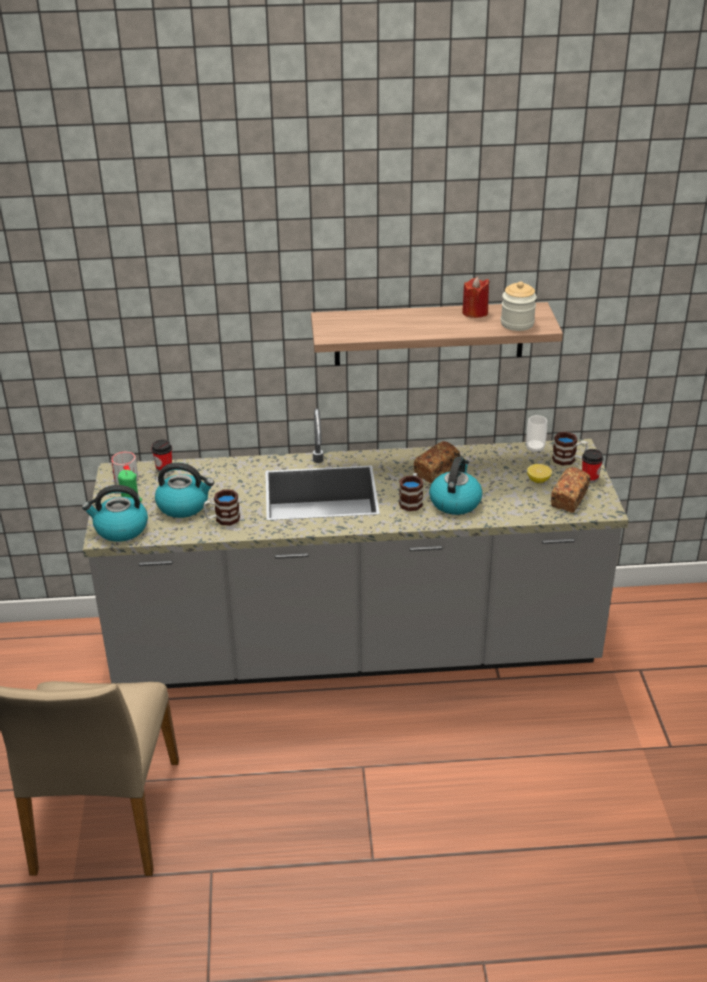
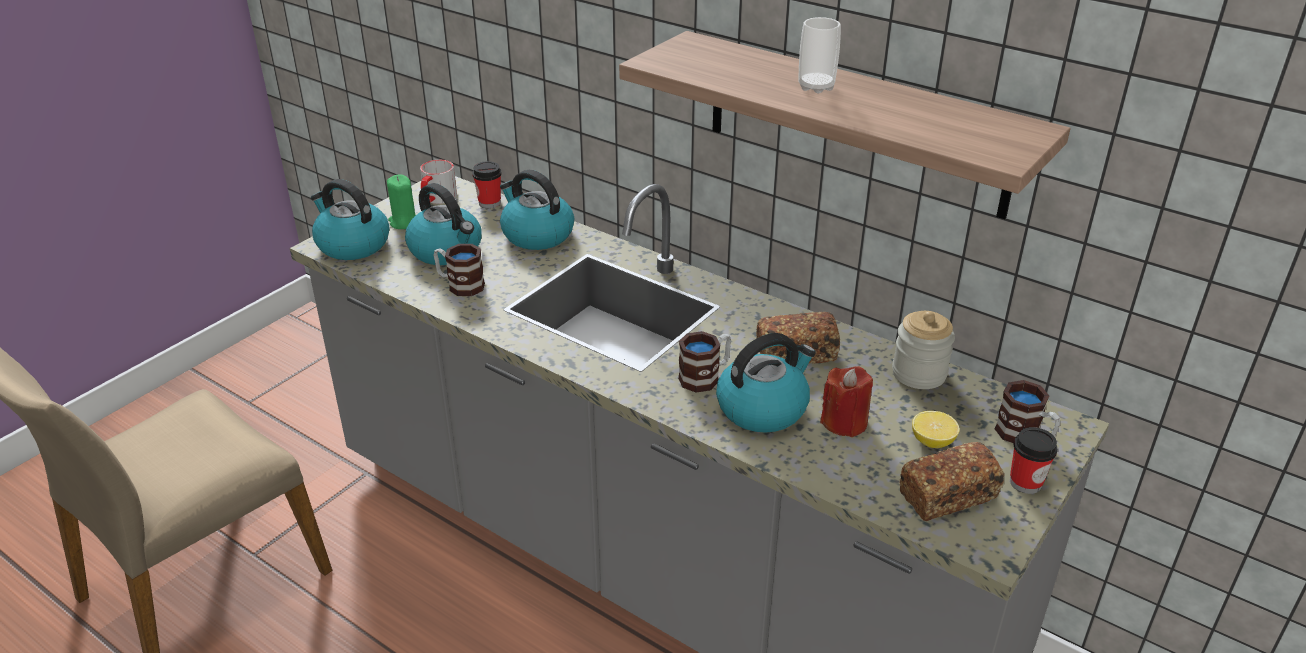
camera: 40 degrees right, 0 degrees up
(221, 473) = (536, 235): none -> kettle
(475, 312) = (916, 102): red candle -> red candle (844, 422)
(517, 324) = (960, 138): jar -> jar (919, 373)
(535, 448) = (989, 393): cup -> cup (816, 87)

